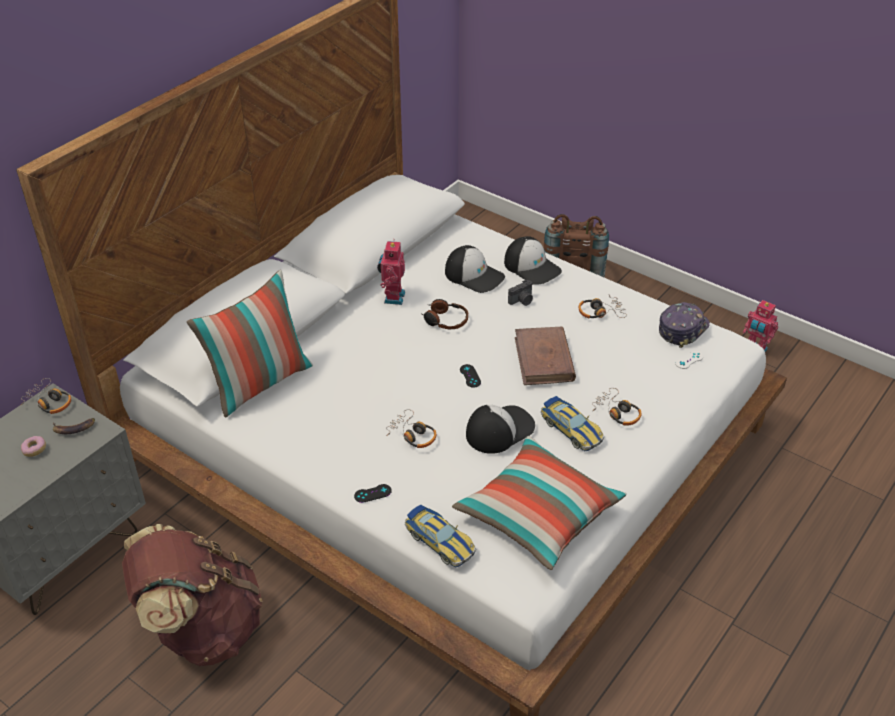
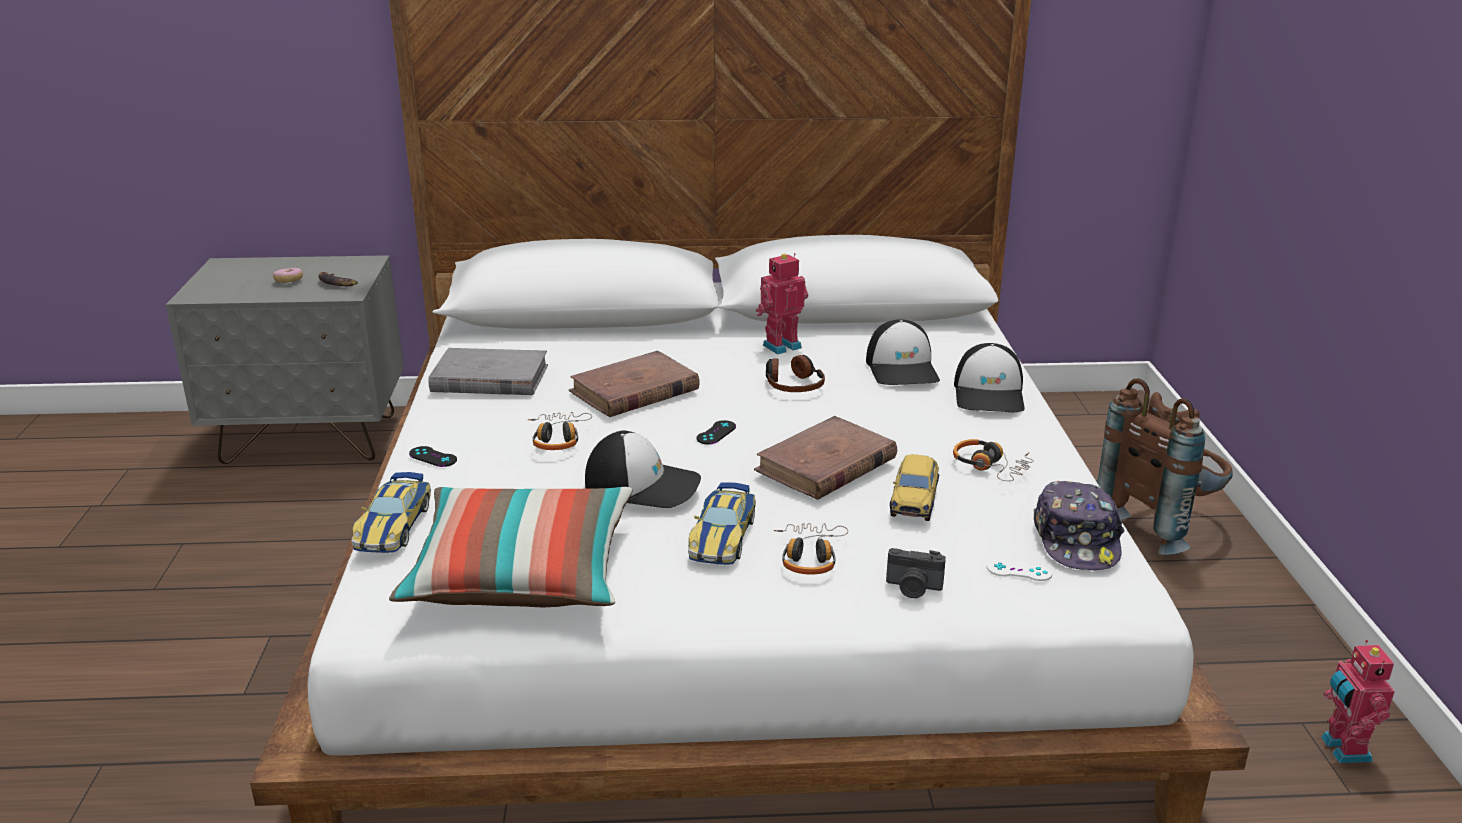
camera: 50 degrees right, 15 degrees down
(48, 402) = (360, 263): headphones -> none
(202, 629) = (280, 553): brown backpack -> none
(259, 383) = (533, 339): pillow -> none
(295, 426) = (489, 379): none -> grey book
(386, 379) = (634, 391): none -> brown book
(522, 301) = (912, 411): camera -> camera (913, 588)
(603, 353) = (914, 501): none -> toy car
(682, 329) = (1076, 540): cap -> cap turned 90 degrees clockwise

